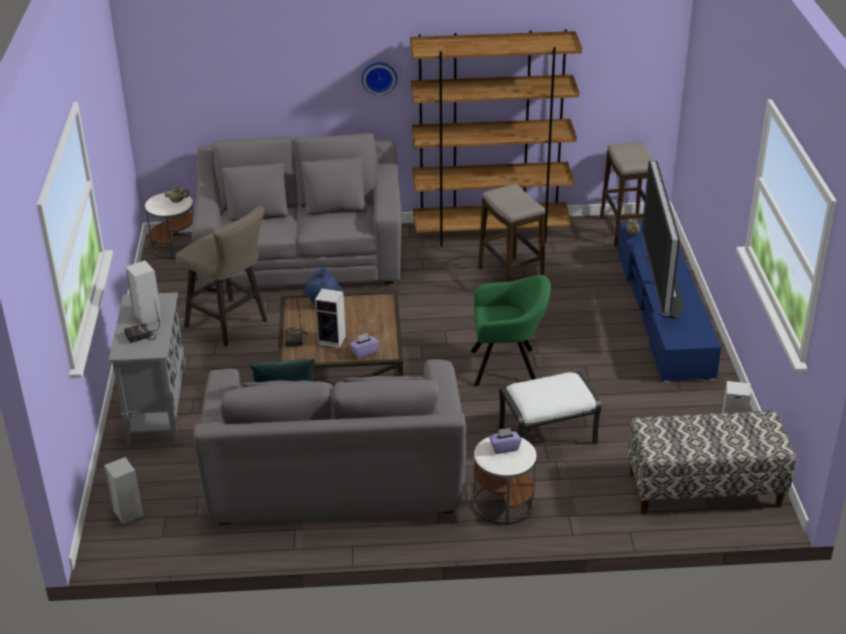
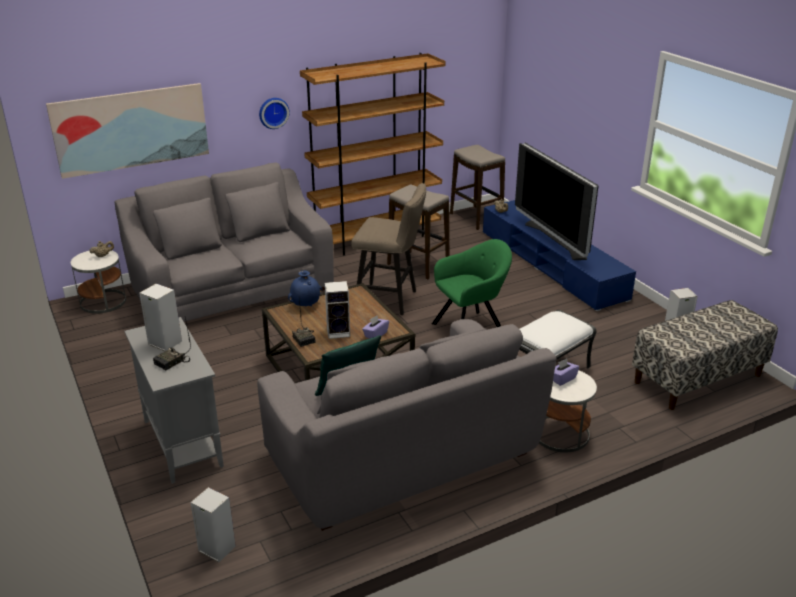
camera: 25 degrees left, 5 degrees down
(221, 78) = (131, 129): none -> picture
(231, 325) = (204, 352): beige stool -> beige stool (390, 300)

